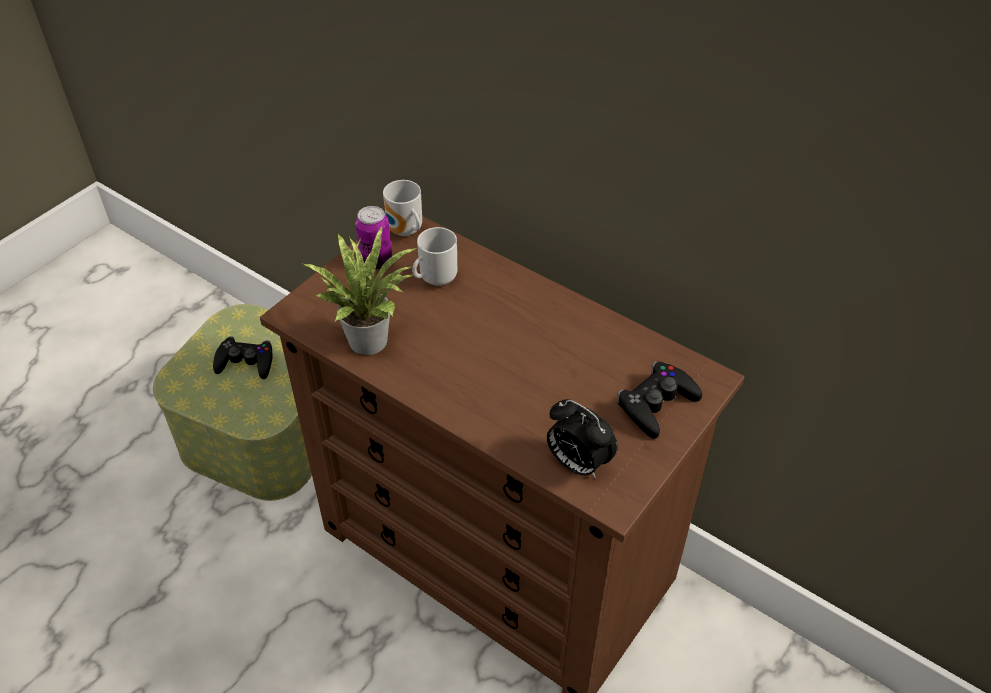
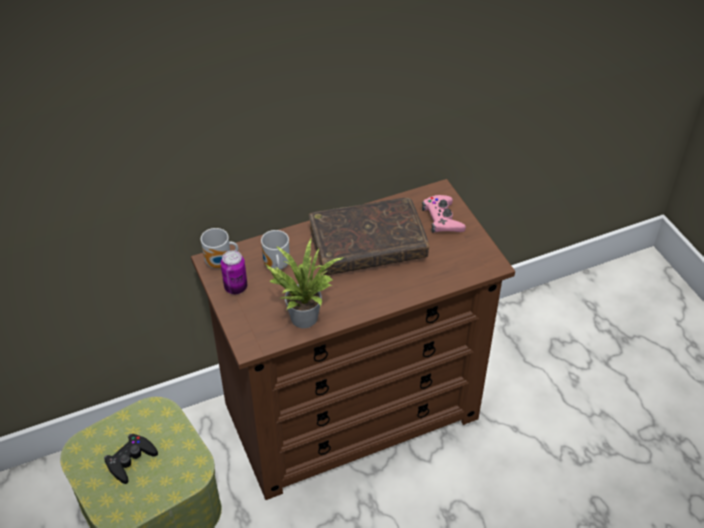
camera: 60 degrees left, 0 degrees up
(539, 347) = (368, 245): none -> brown book
(577, 463) = (460, 267): alarm clock -> none
(656, 404) = (442, 219): black game controller -> pink game controller

